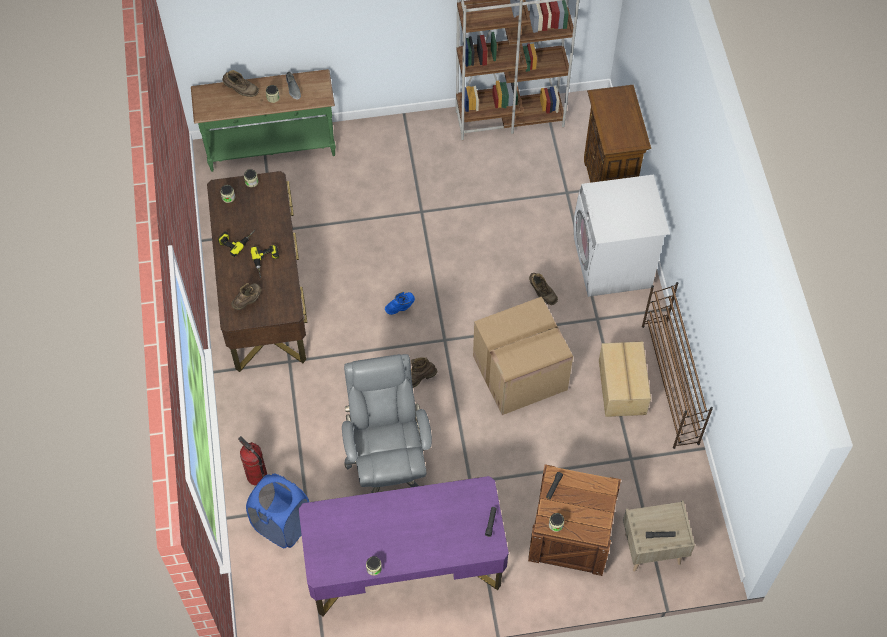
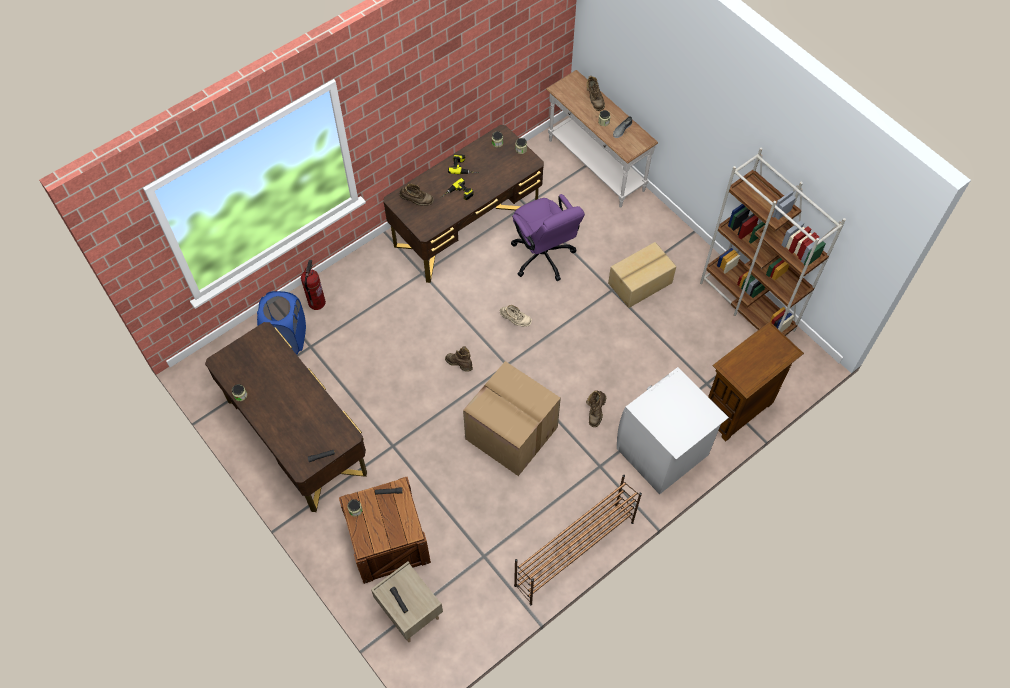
camera: 60 degrees right, 0 degrees up
(271, 150) = (595, 166): green console table -> white console table
(348, 248) = (544, 259): none -> purple office chair
(388, 464) = (375, 382): grey office chair -> none
(401, 308) = (515, 321): blue boot -> beige boot
(405, 566) = (297, 436): purple desk -> brown desk
(623, 387) = (548, 517): cardboard box -> cardboard box (640, 283)

